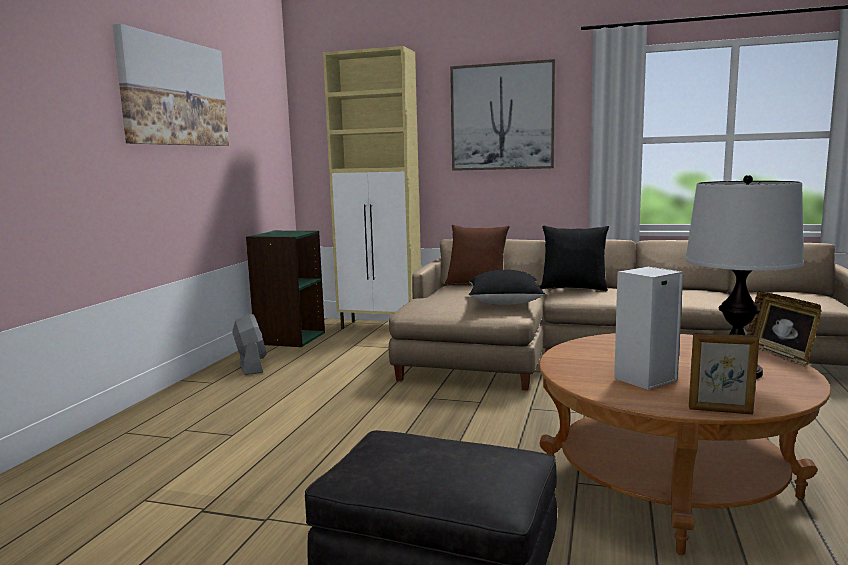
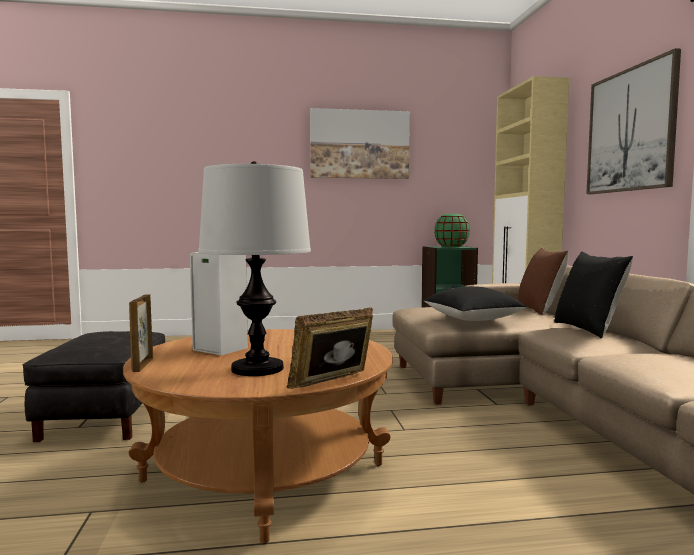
camera: 65 degrees right, 5 degrees down
(251, 366) = (379, 336): grey fan -> none
(289, 233) = (451, 247): none -> green vase

